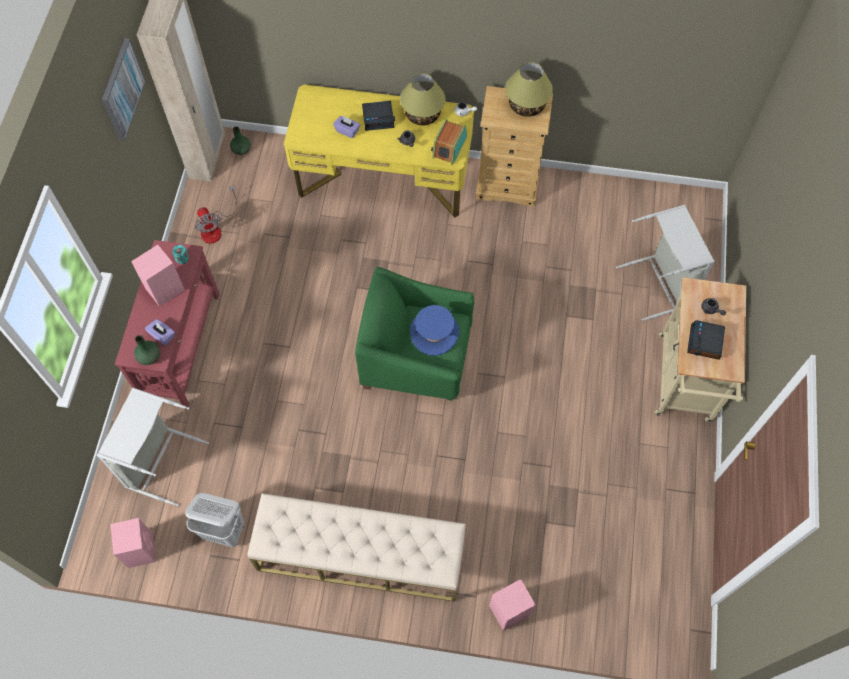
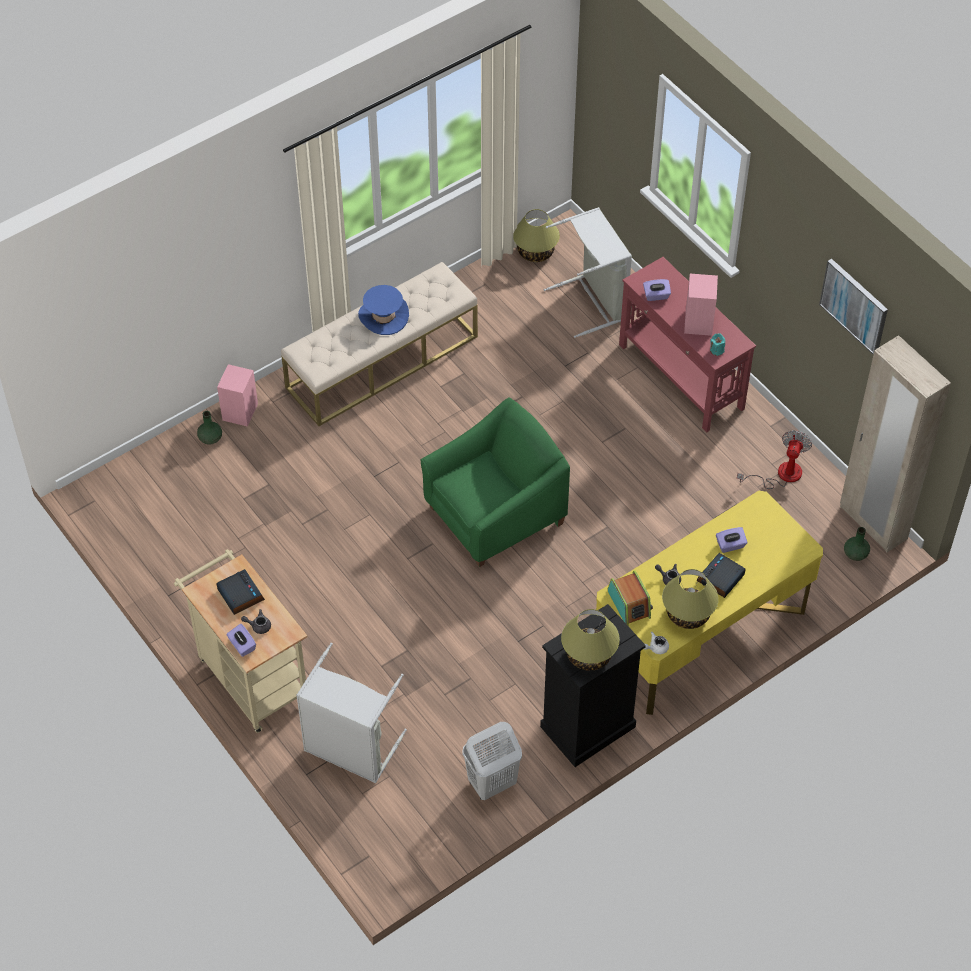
camera: 135 degrees right, 10 degrees down
(140, 549) = (536, 252): pink speaker -> table lamp
(149, 356) = (646, 278): green vase -> green vase (210, 438)
(215, 228) = (780, 475): fan -> fan turned 90 degrees clockwise
(225, 531) = (493, 302): white laundry basket -> white laundry basket (491, 784)
(434, 333) = (479, 486): blue hat -> blue hat (383, 316)
(507, 184) = (587, 727): beige dresser -> black dresser
(734, 305) = (242, 646): none -> purple tissue box

